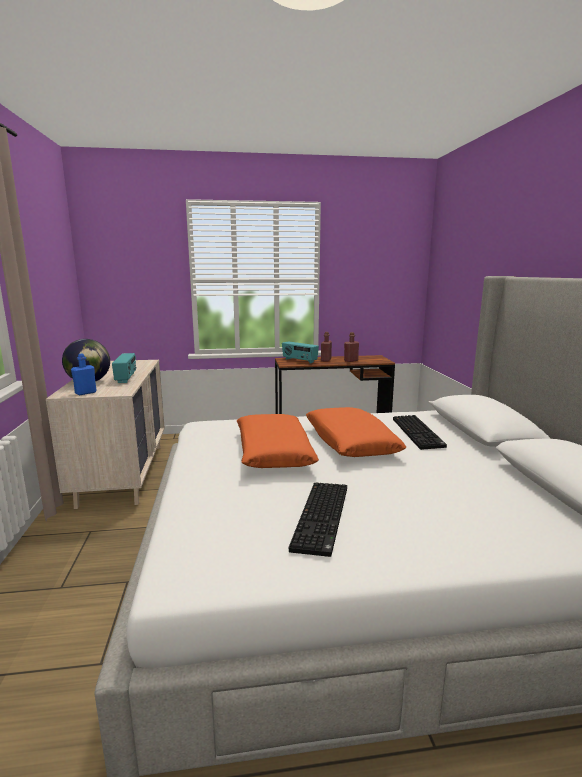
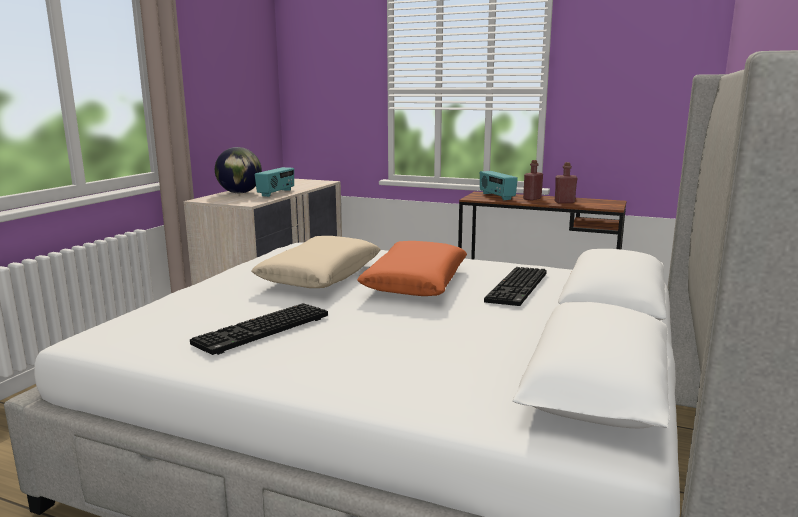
camera: 30 degrees right, 0 degrees up
(85, 393) = (220, 200): blue bottle -> none
(273, 451) = (320, 275): orange pillow -> beige pillow

